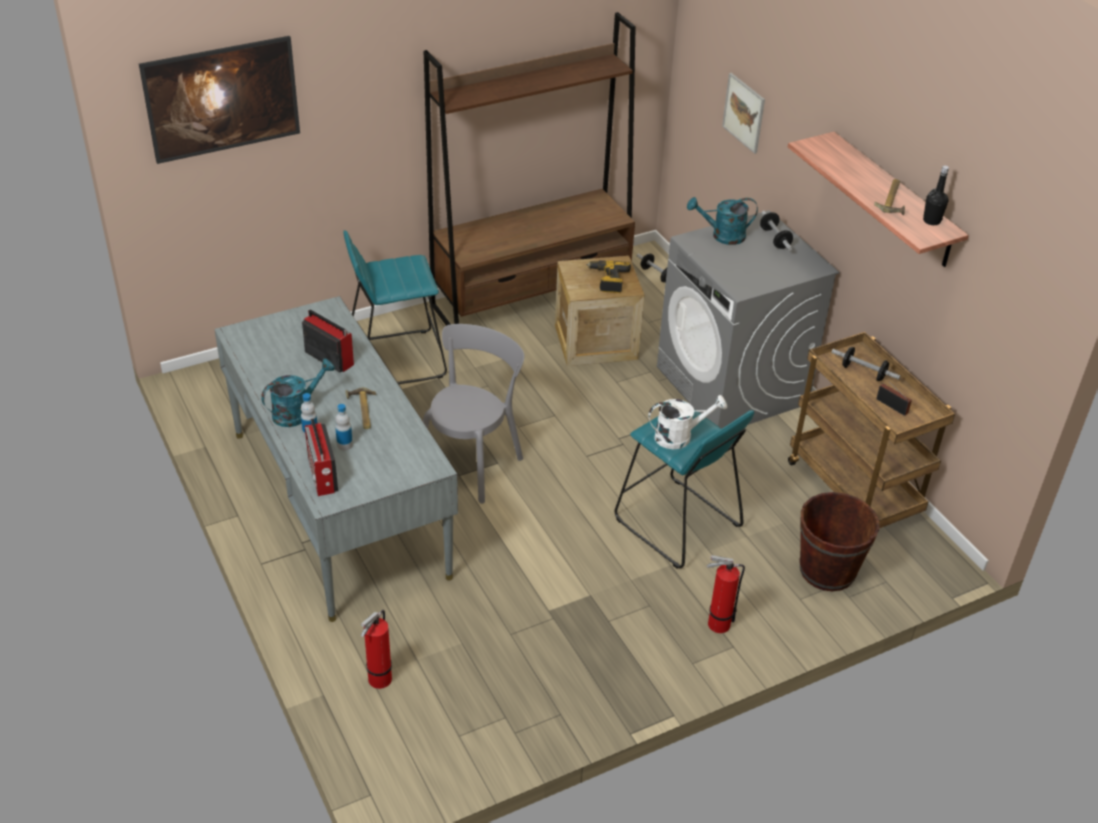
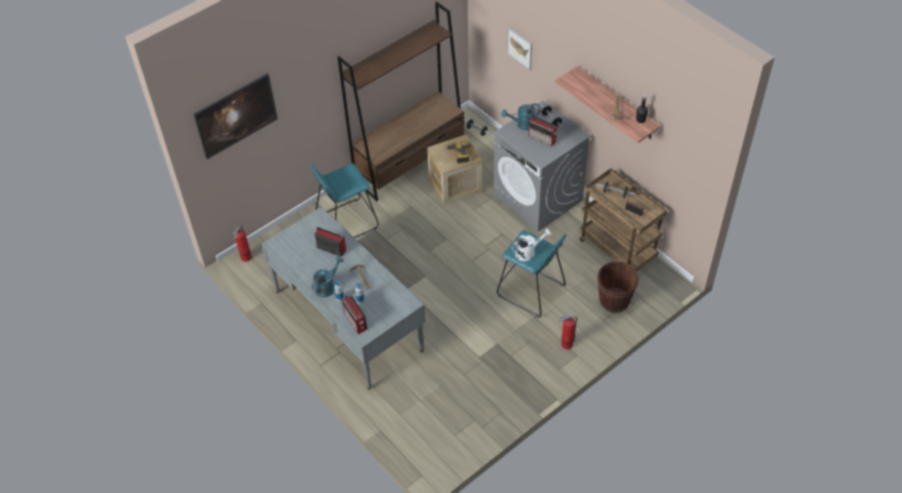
camera: 10 degrees left, 10 degrees up
(378, 681) = (405, 416): fire extinguisher -> fire extinguisher (245, 258)
(472, 463) = (411, 279): grey chair -> none
(752, 261) = (542, 139): none -> radio

